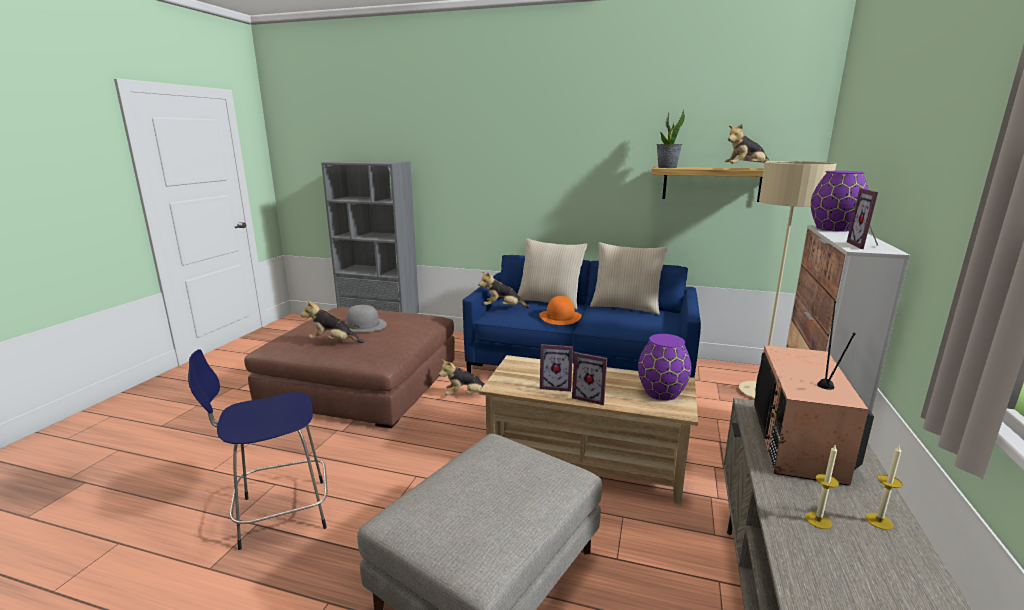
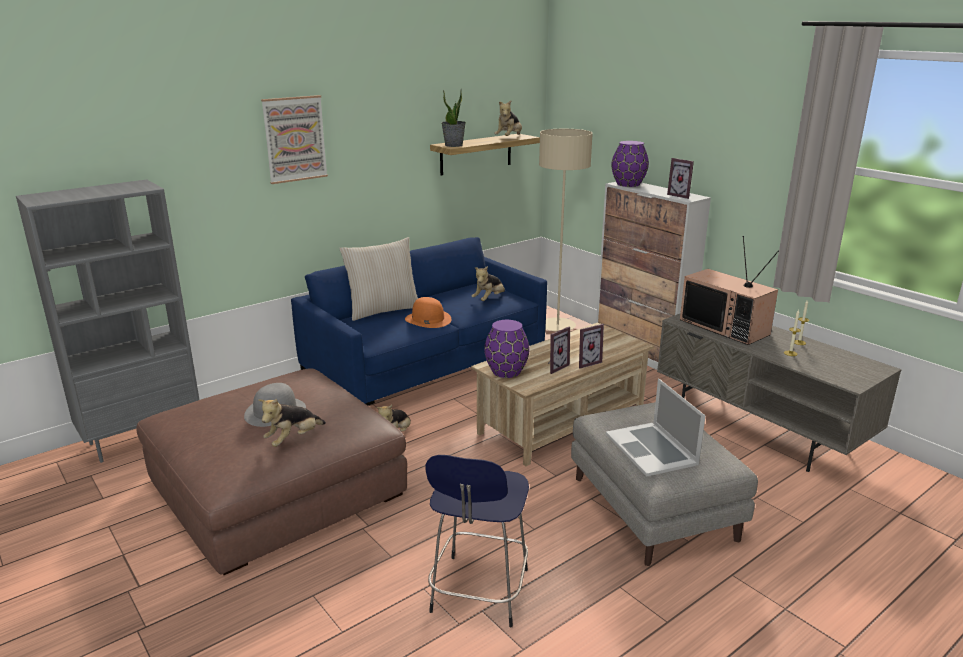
camera: 55 degrees left, 5 degrees up
(455, 492) = (651, 449): none -> laptop
(503, 308) = (363, 332): plush toy -> plush toy (489, 299)
(519, 146) = (294, 139): none -> picture
(625, 307) = (448, 291): beige pillow -> none
(661, 392) = (606, 339): purple vase -> purple vase (506, 371)

